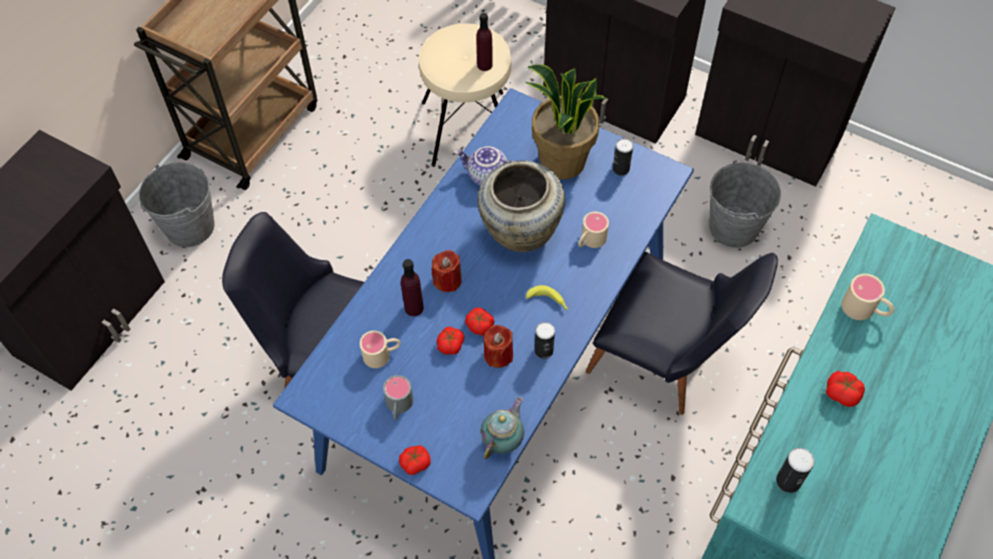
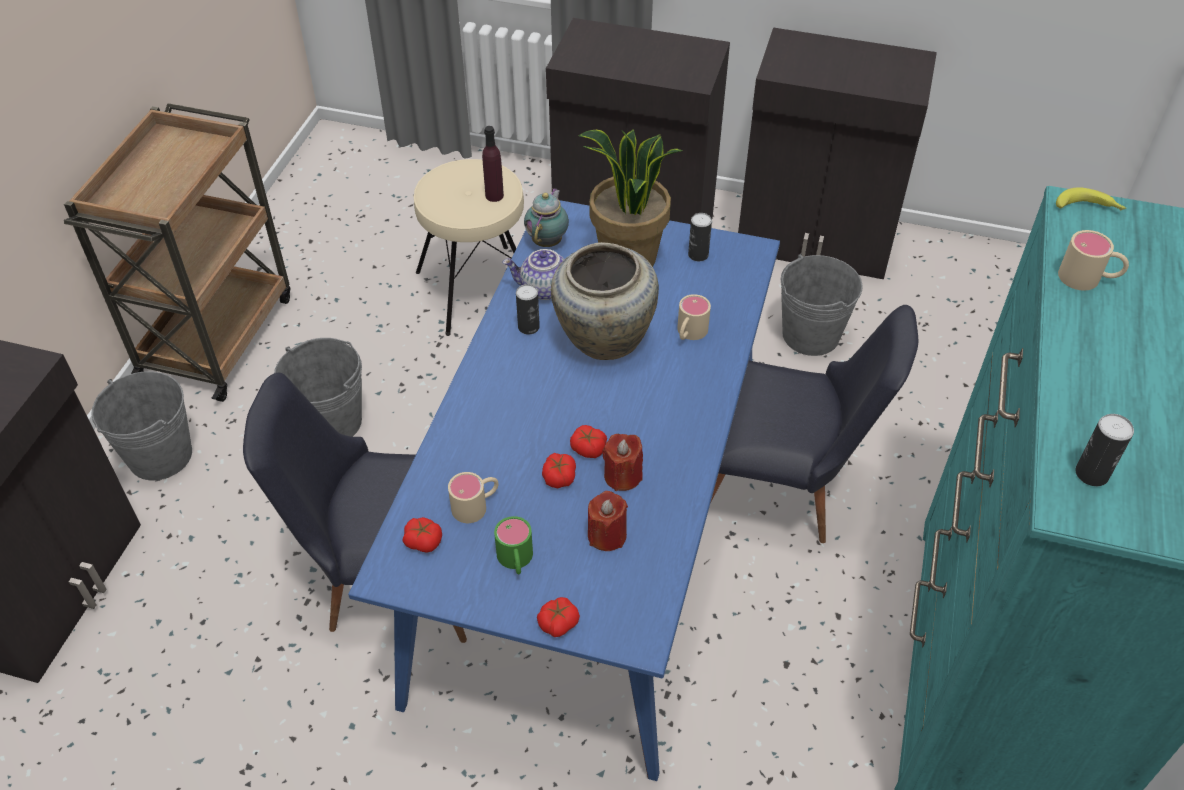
camera: 15 degrees left, 10 degrees down
(323, 225) = (331, 422): none -> grey bucket
(398, 406) = (516, 561): grey mug -> green mug
(414, 308) = (500, 445): purple bottle -> none
(447, 280) = (532, 407): red candle -> red candle (607, 535)
(504, 440) = (662, 572): teapot -> teapot (548, 241)
(543, 350) = (676, 460): can -> can (528, 327)
(548, 301) = (663, 406): banana -> banana (1089, 208)
(842, 393) = (1106, 367): tomato -> tomato (423, 541)

